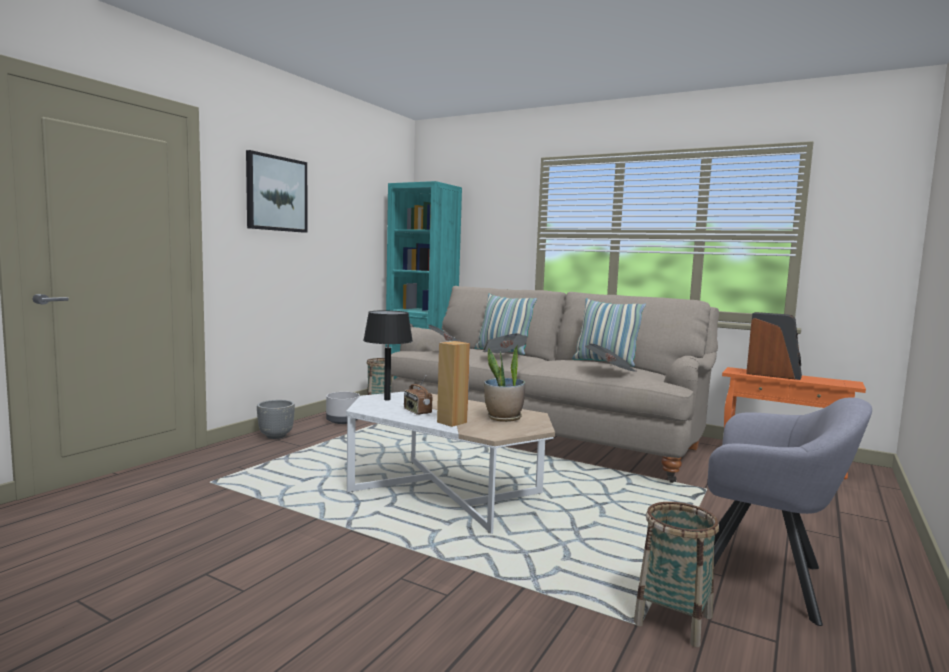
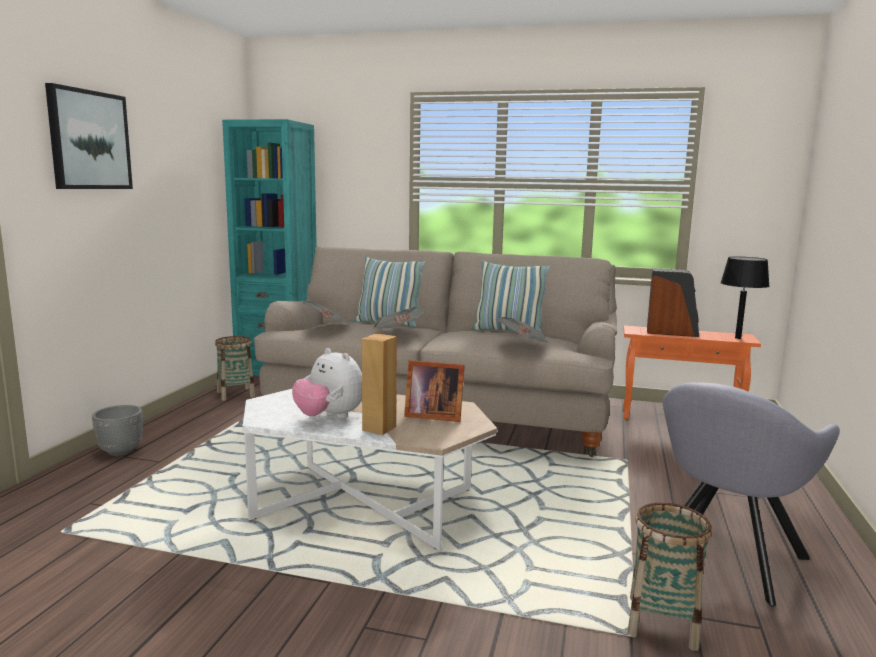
camera: 15 degrees left, 5 degrees up
(343, 421) = (198, 419): grey planter -> none
(387, 399) = (283, 402): black table lamp -> black table lamp (738, 338)
(417, 412) = (329, 417): radio -> plush toy
(503, 418) = (432, 415): potted plant -> picture frame
(767, 580) = (724, 559): grey armchair -> grey armchair turned 120 degrees clockwise

